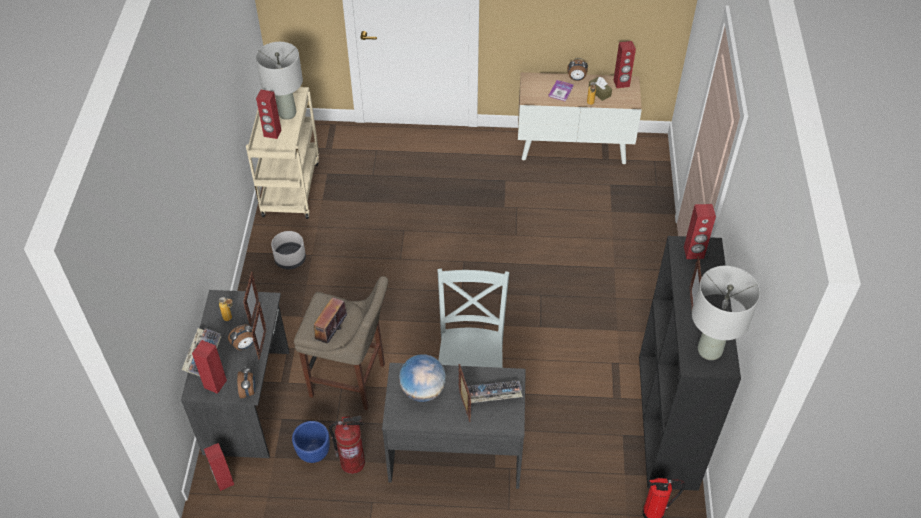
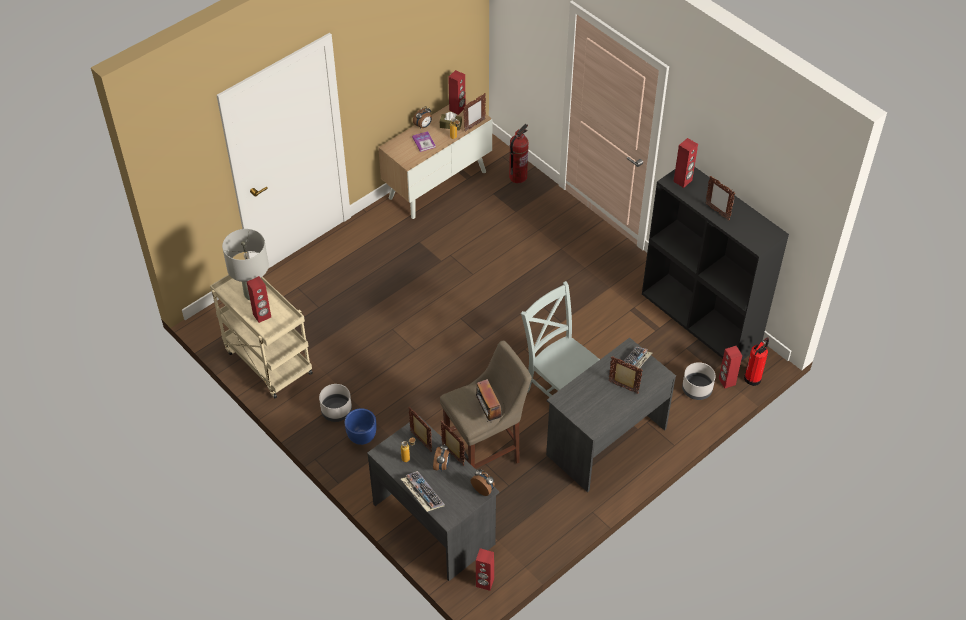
camera: 45 degrees left, 0 degrees up
(215, 384) = (455, 503): red speaker -> red speaker (726, 381)
(313, 453) = (519, 516): blue planter -> blue planter (361, 437)
(352, 463) = (551, 500): fire extinguisher -> fire extinguisher (518, 177)
(423, 390) = (588, 398): globe -> none
(588, 478) = (697, 389): none -> grey planter
(619, 105) = (474, 125): none -> picture frame
(710, 351) = (757, 231): grey table lamp -> none

